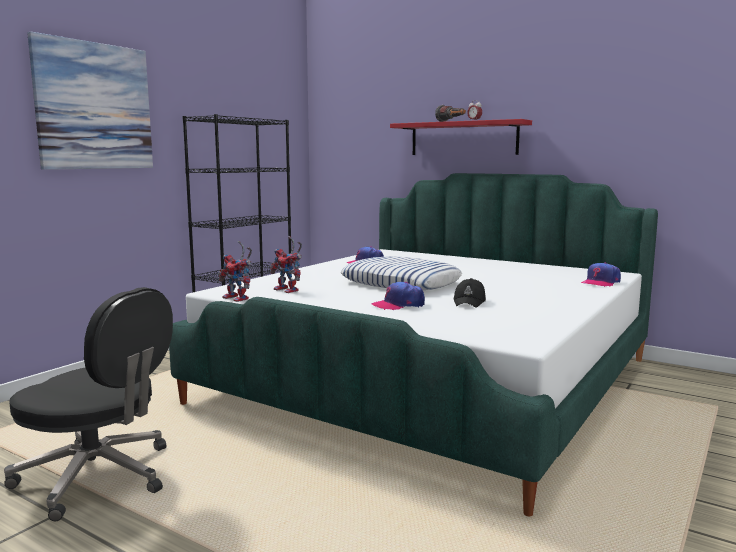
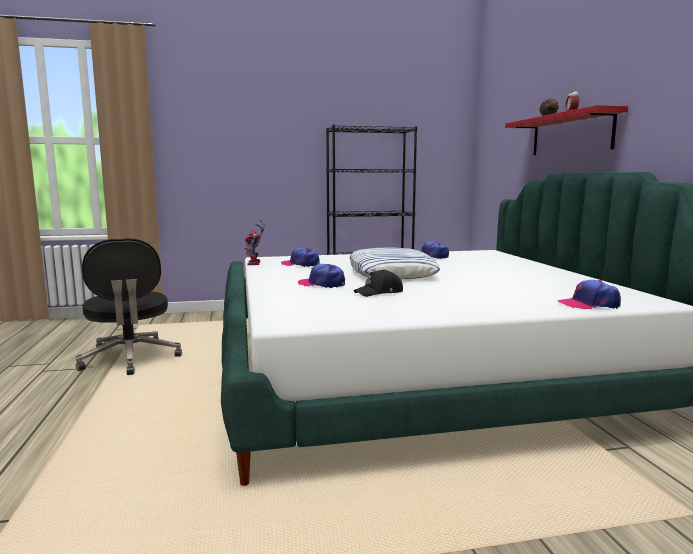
camera: 45 degrees right, 0 degrees up
(94, 106) = (254, 124): picture -> none
(289, 290) = (301, 264): toy robot -> cap

